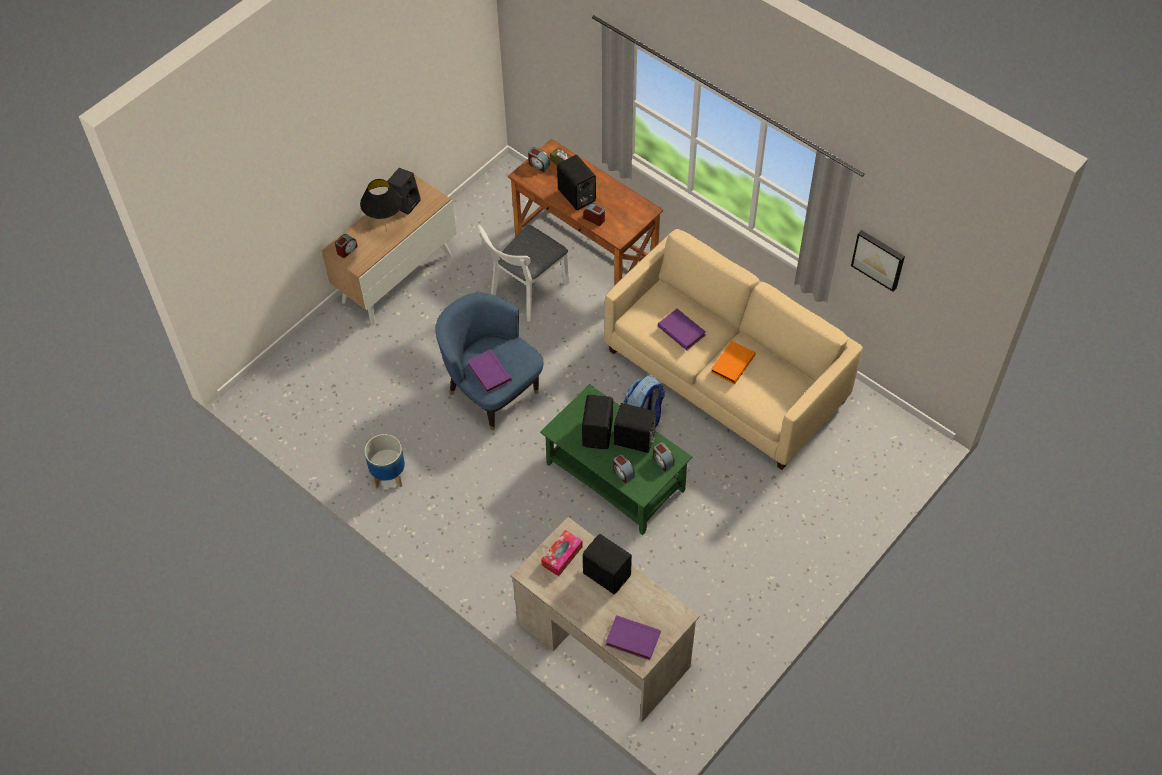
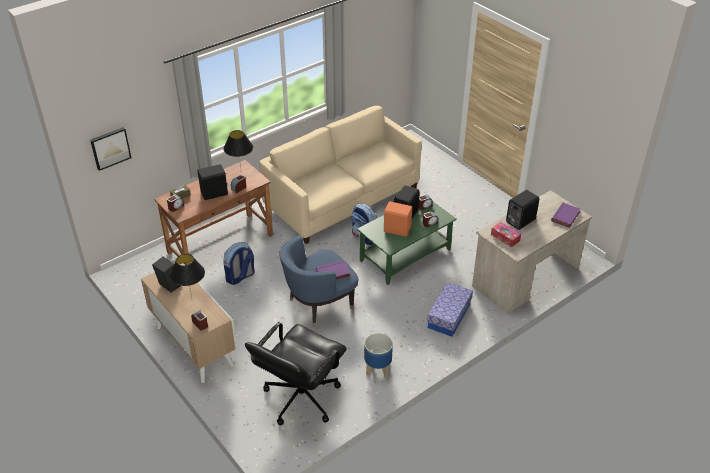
camera: 80 degrees left, 15 degrees down
(331, 402) = (300, 398): none -> black office chair
(499, 548) = (449, 316): none -> storage box
(526, 293) = (240, 277): white chair -> backpack
(598, 433) = (397, 229): black speaker -> orange speaker
(630, 212) = (241, 172): none -> black table lamp
(682, 330) = (331, 181): purple book -> none
(732, 363) = (362, 166): orange book -> none
(879, 259) = (358, 54): picture -> picture (110, 148)

